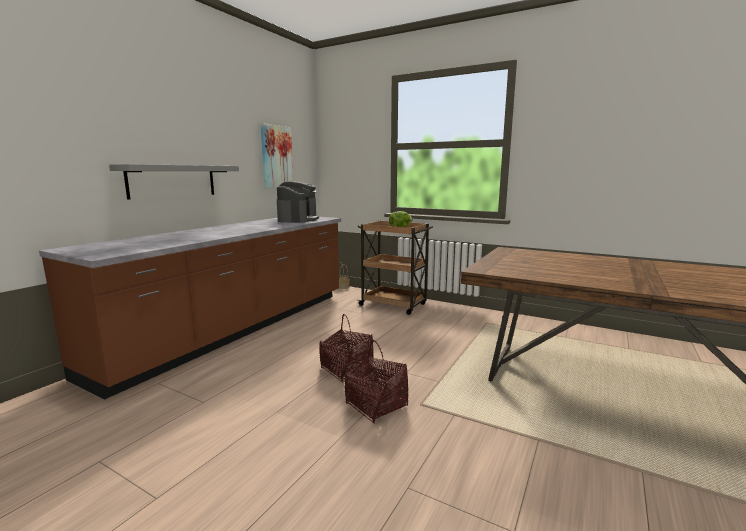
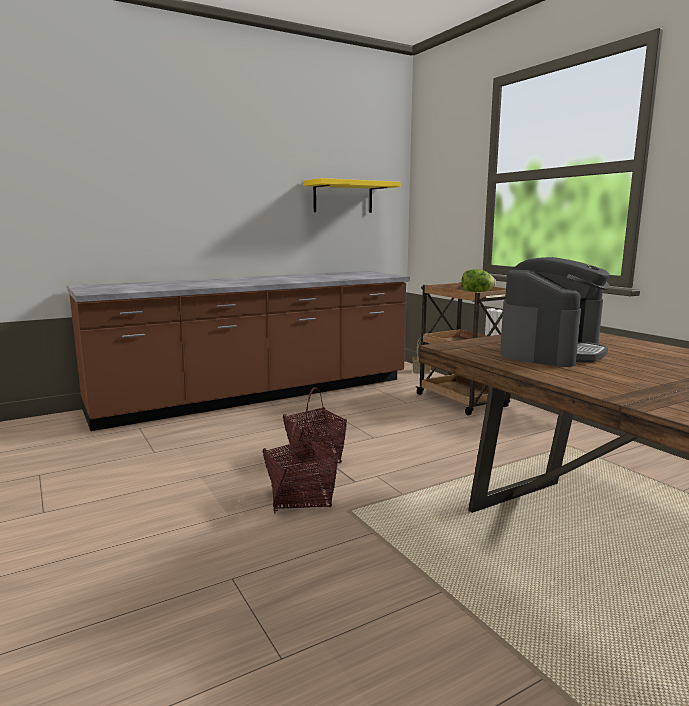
camera: 30 degrees right, 0 degrees up
(172, 181) = (203, 224): grey shelf -> none
(276, 157) = (343, 197): picture -> yellow shelf
(298, 219) = (353, 275): coffee machine -> coffee machine (551, 351)

